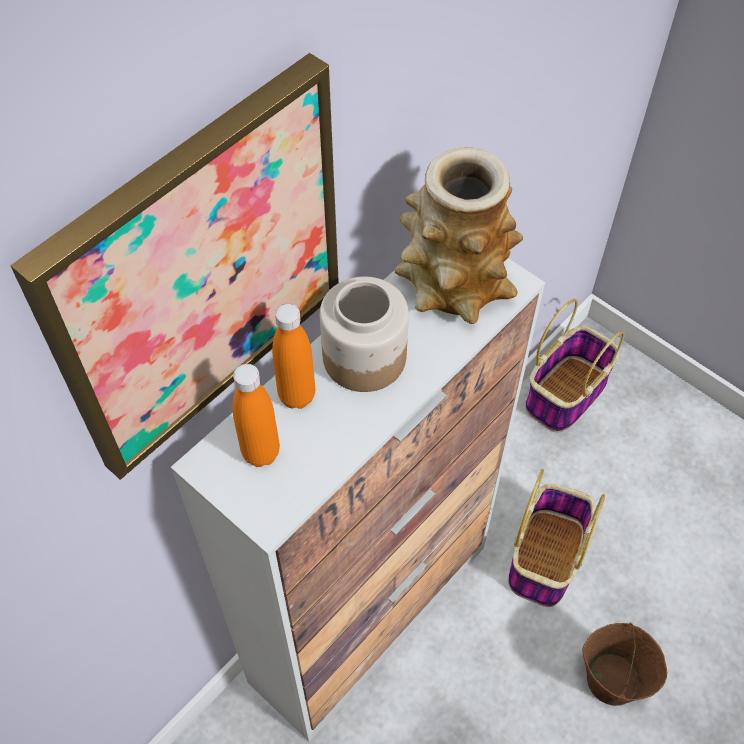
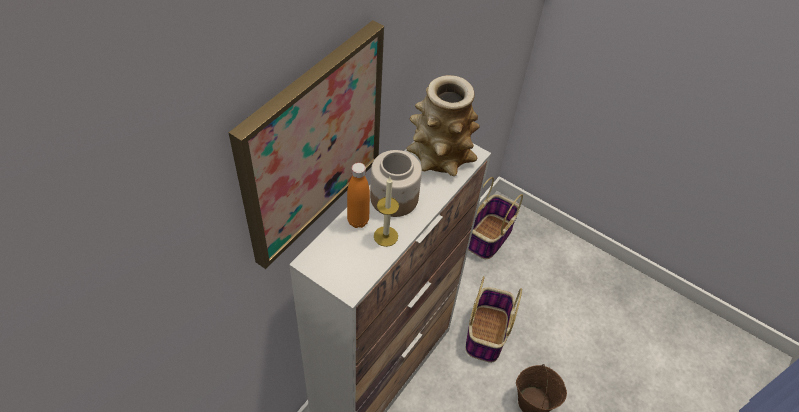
camera: 10 degrees left, 5 degrees down
(261, 452) = (341, 253): orange bottle -> none
(341, 426) = (385, 236): none -> candle

